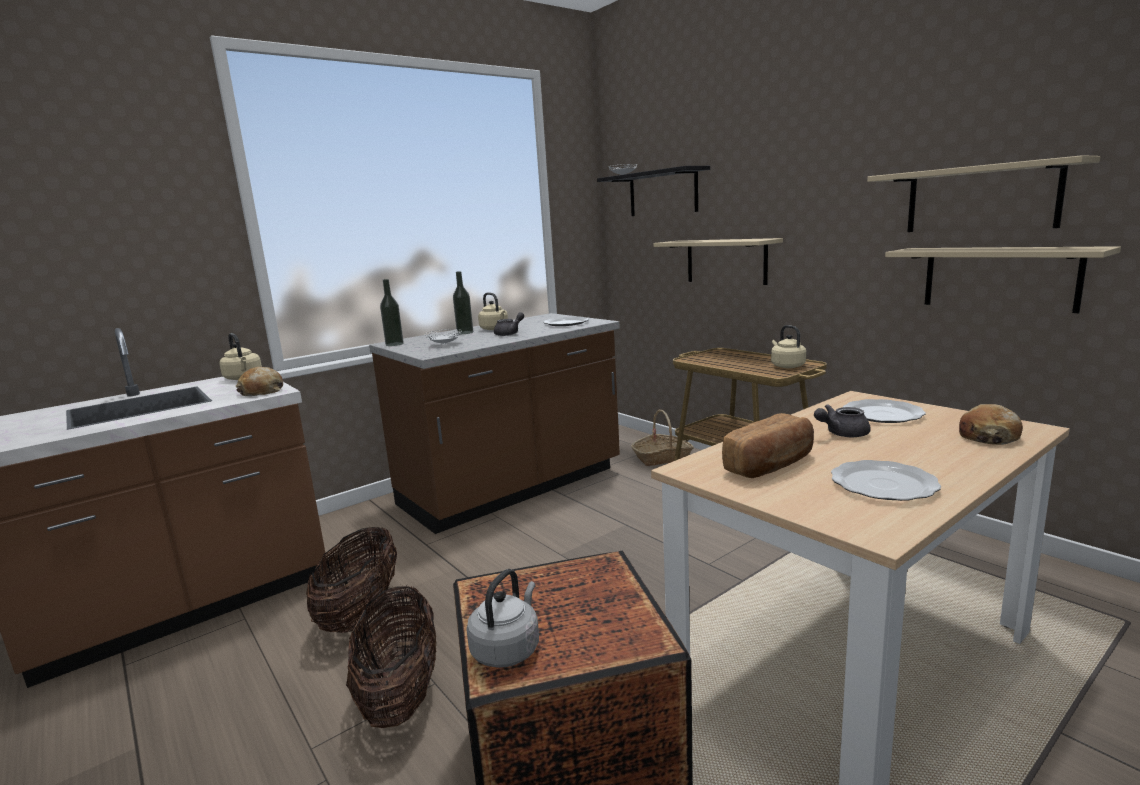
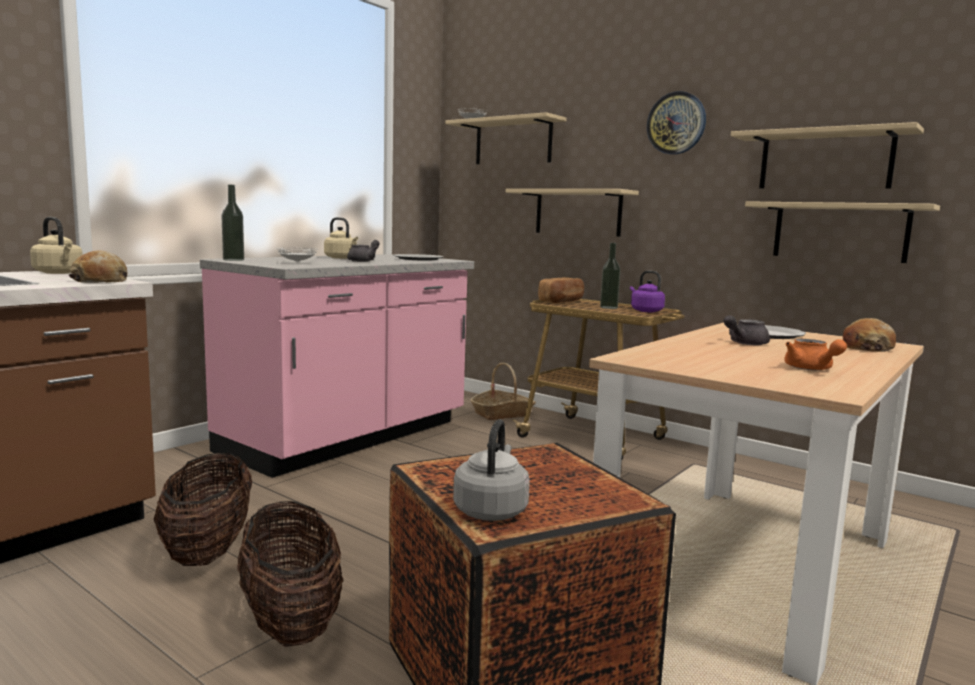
camera: 15 degrees left, 5 degrees down
(465, 332) = (309, 258): bottle -> bottle (608, 307)
(512, 488) = (348, 437): brown counter -> pink counter
(663, 193) = (513, 142): black shelf -> beige shelf
(771, 465) = (700, 357): bread -> bread (562, 301)
(786, 366) = (645, 311): beige kettle -> purple kettle
(818, 165) = (676, 123): none -> wall clock
(885, 485) = (811, 369): plate -> orange teapot

